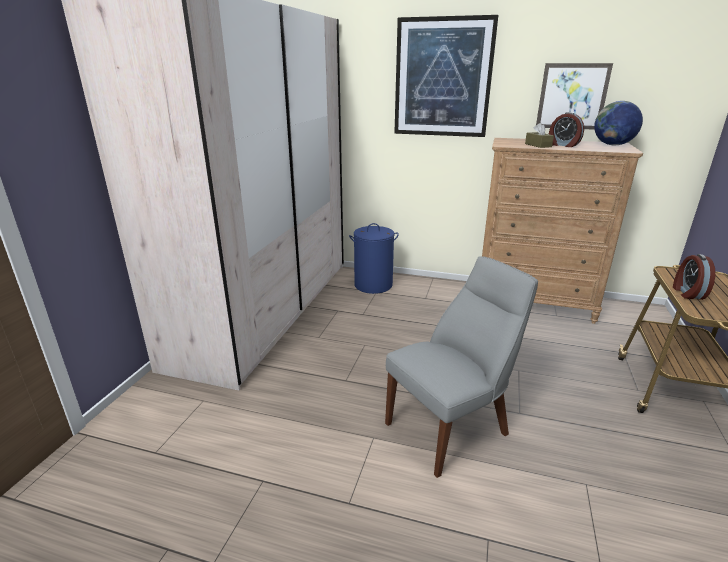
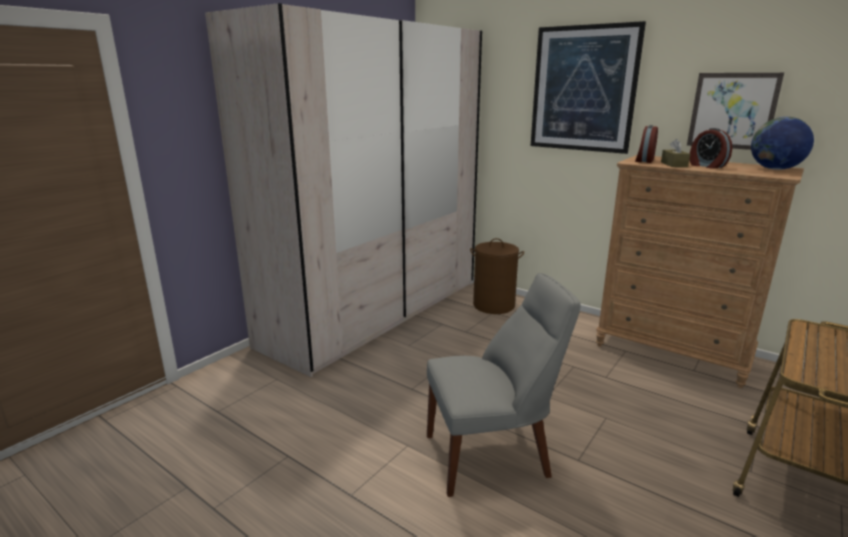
camera: 20 degrees right, 5 degrees down
(373, 285) = (494, 305): blue laundry basket -> brown laundry basket
(687, 293) = (807, 352): alarm clock -> alarm clock (644, 160)

